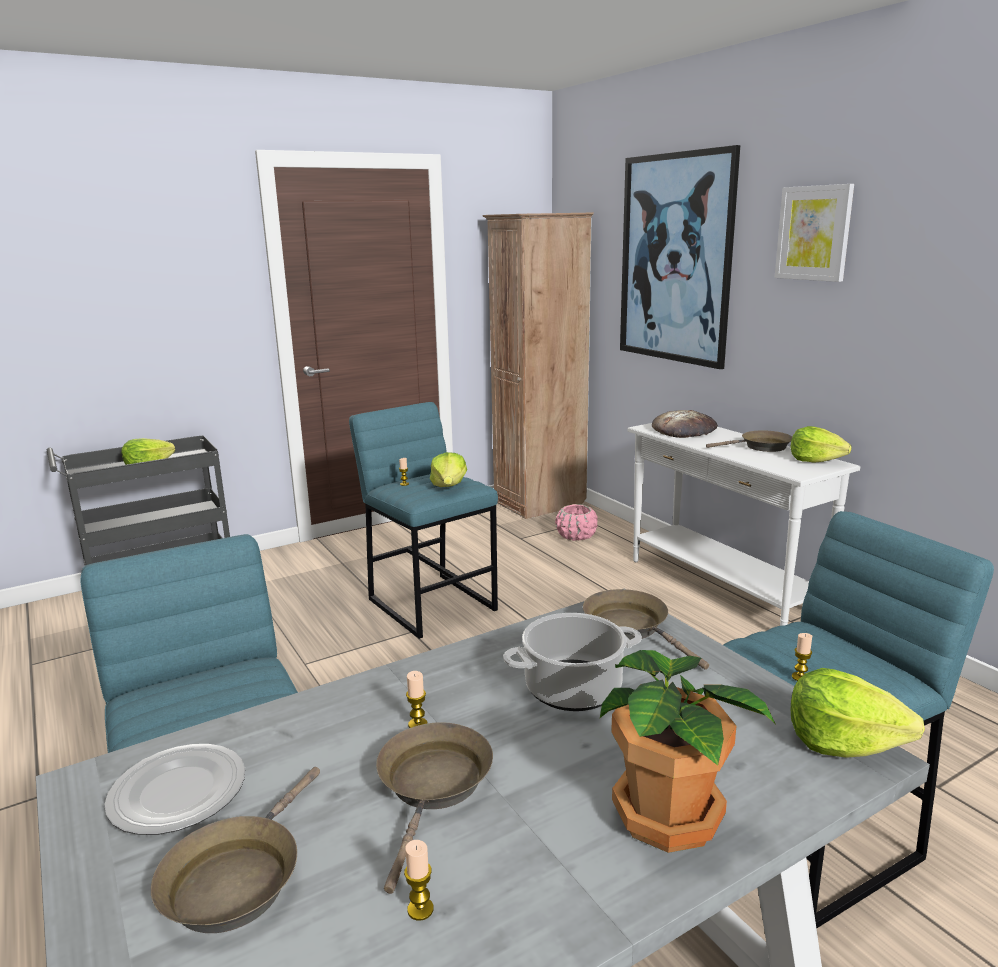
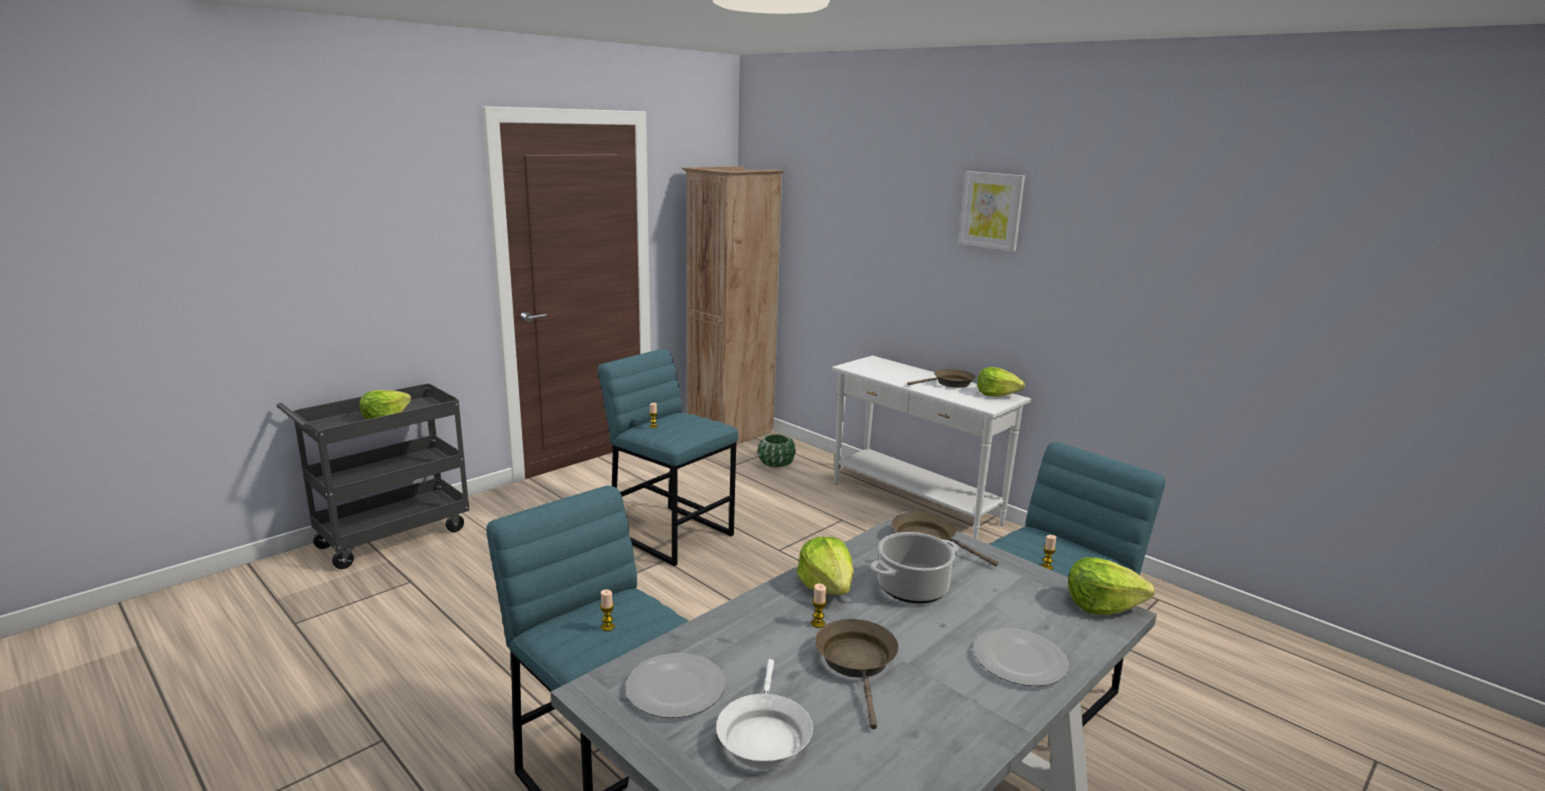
camera: 15 degrees left, 0 degrees up
(237, 878) = (763, 735): brown frying pan -> white frying pan
(420, 909) = (897, 735): candle -> candle (607, 627)
(449, 486) = (697, 427): lettuce -> lettuce (827, 586)
(576, 536) = (776, 463): pink planter -> green planter
(670, 814) = (1019, 661): potted plant -> plate
(675, 259) = (865, 219): picture -> none
(684, 430) = (880, 368): bread -> none

